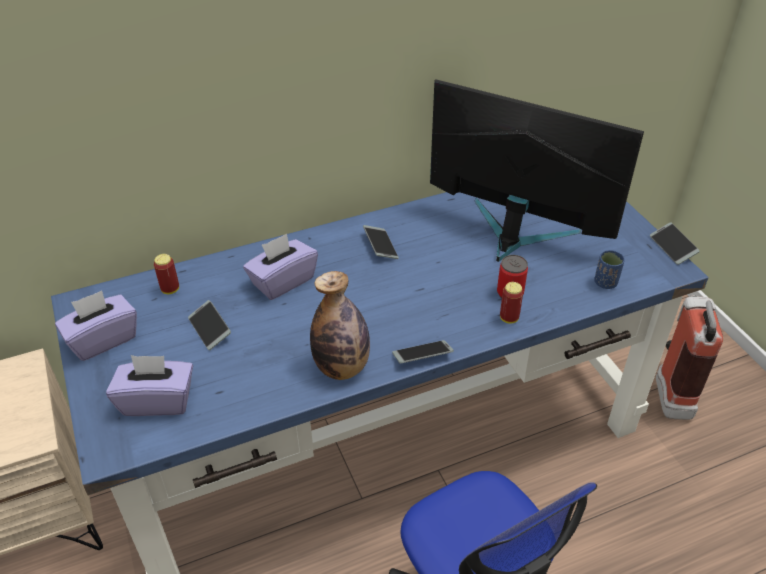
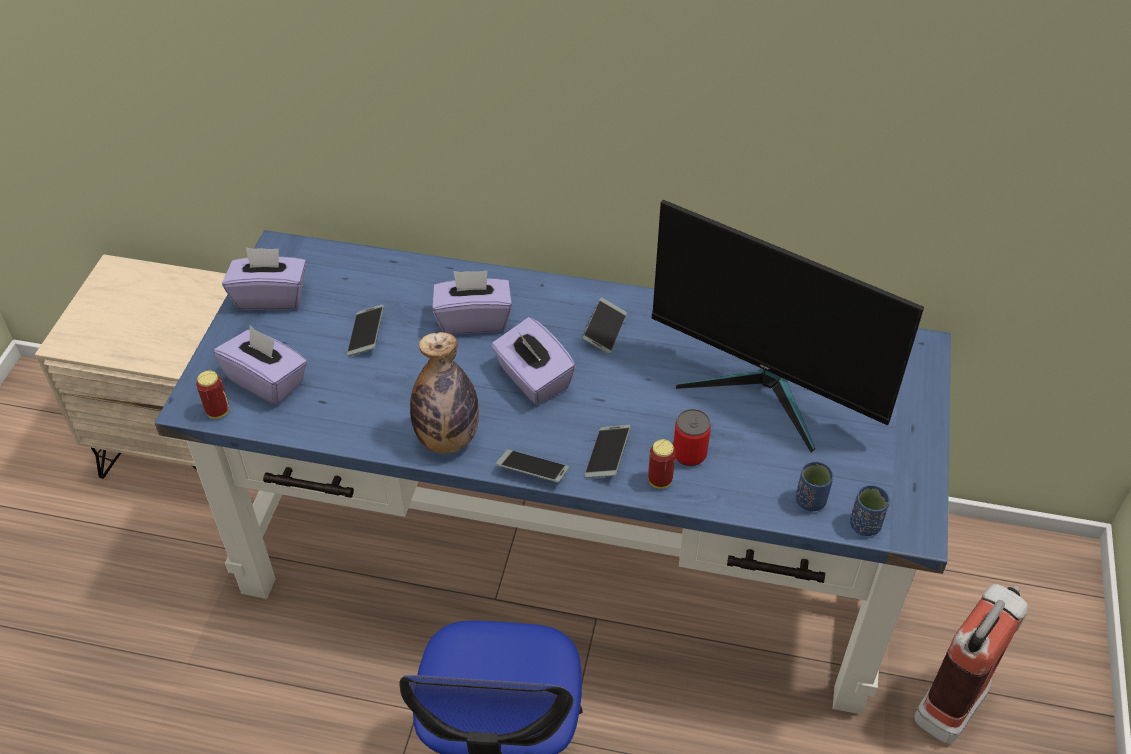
camera: 35 degrees right, 5 degrees up
(170, 289) = (366, 275): can -> can (218, 411)
(363, 298) = (533, 379): none -> purple tissue box
(514, 233) = (765, 389): monitor -> monitor turned 150 degrees clockwise
(647, 280) = (865, 525): none -> blue cup
(672, 247) = (942, 504): phone -> phone (607, 456)

